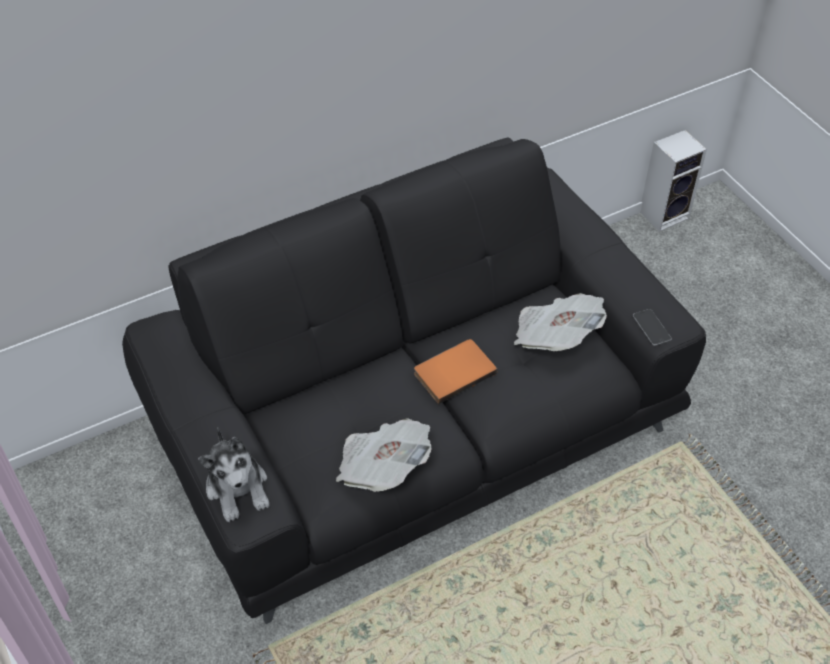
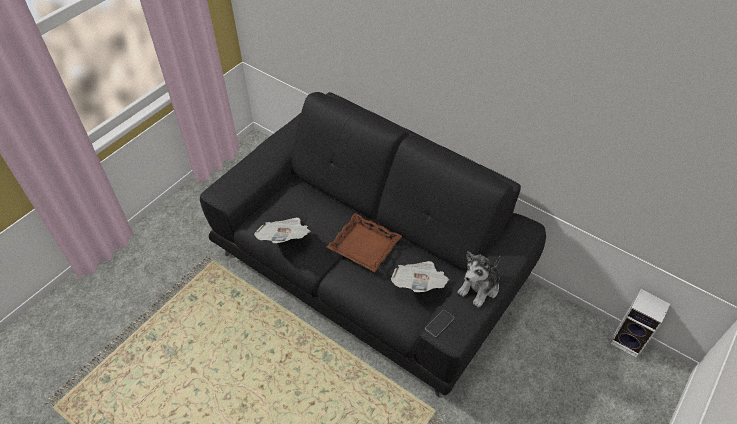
camera: 65 degrees right, 0 degrees up
(238, 487) = (233, 182): plush toy -> plush toy (479, 287)
(453, 371) = (364, 245): orange book -> brown tray

